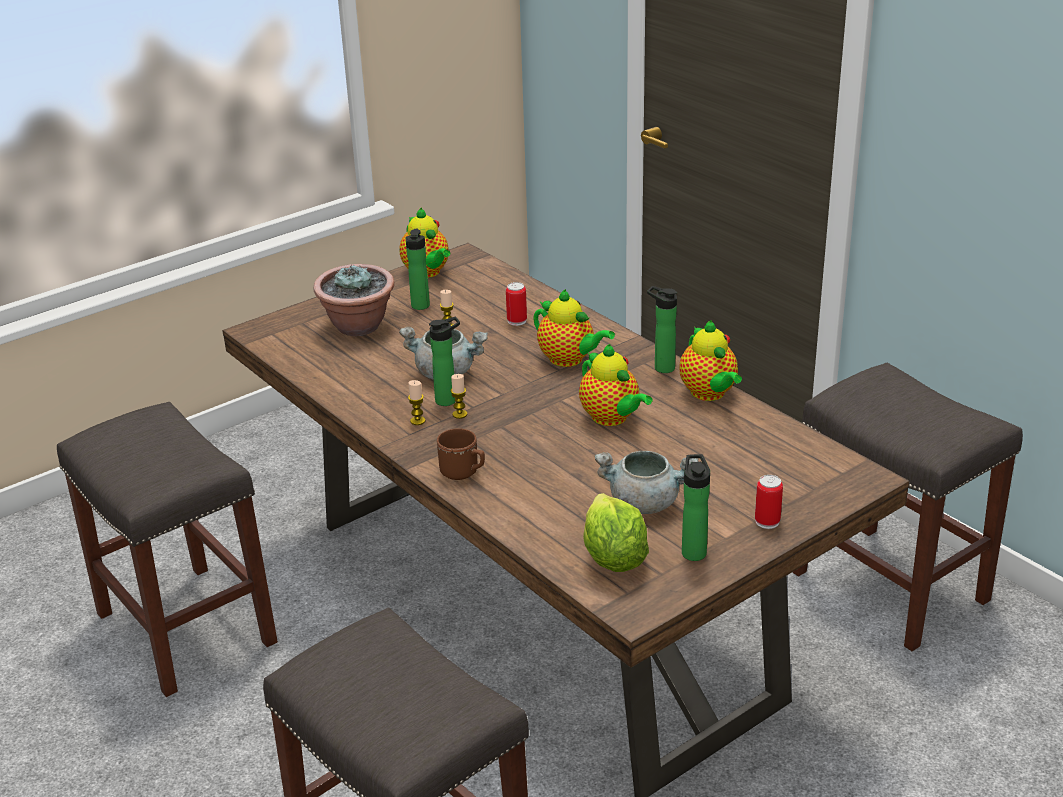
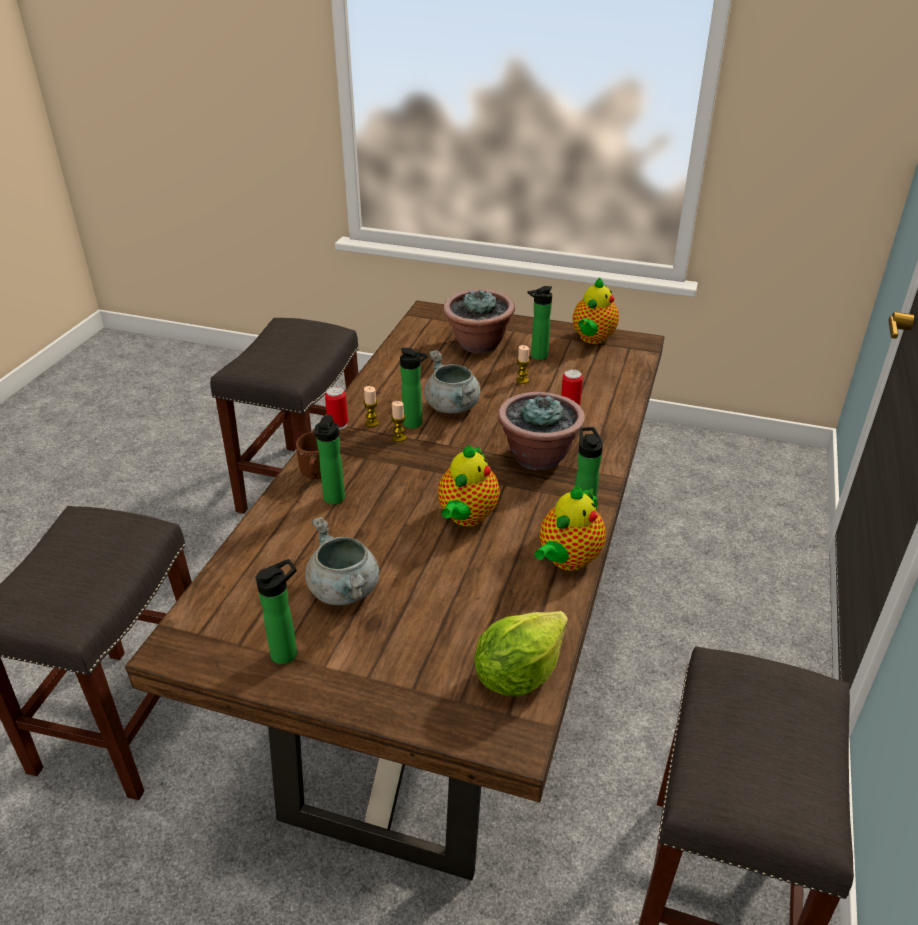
camera: 55 degrees right, 5 degrees up
(515, 475) = (333, 500): none -> bottle
(569, 360) = (538, 457): teapot -> potted plant
(613, 558) = (245, 604): lettuce -> lettuce (518, 673)
(767, 521) = (373, 687): can -> can (338, 424)

